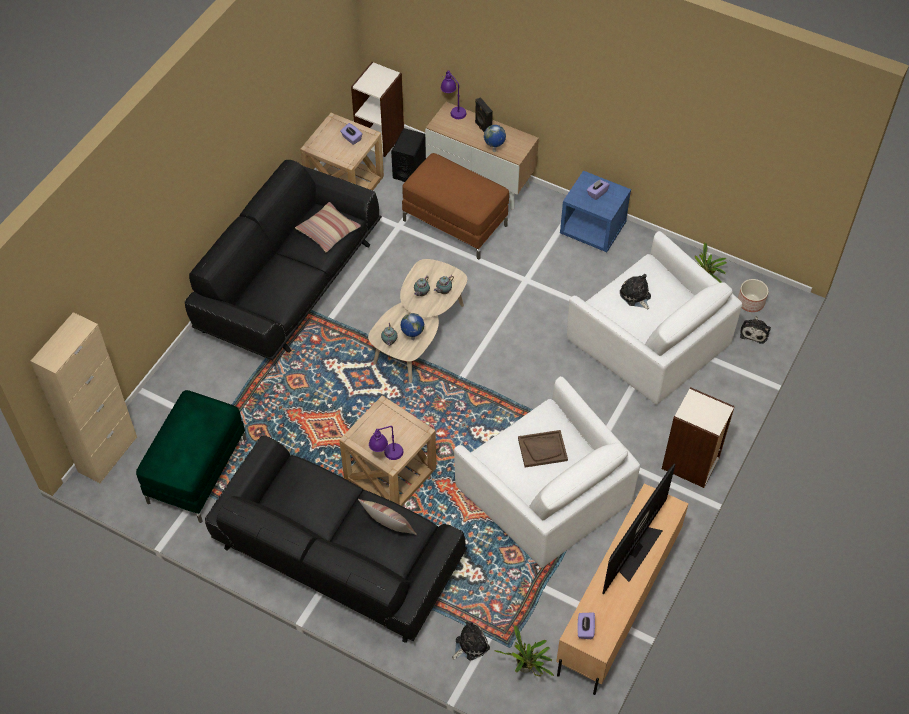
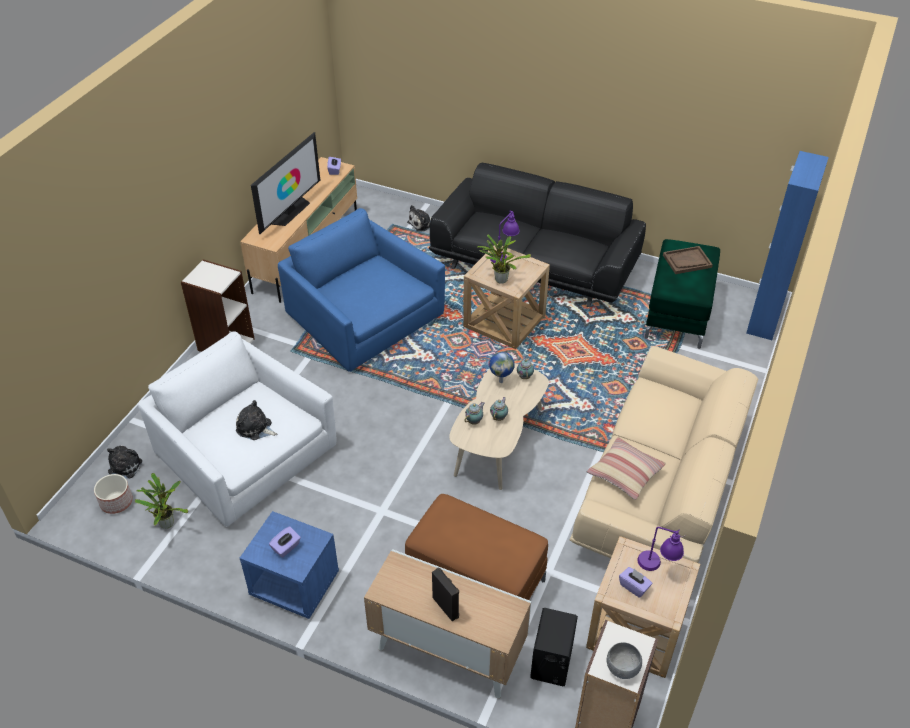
camera: 175 degrees right, 10 degrees down
(107, 454) = (764, 319): beige cabinet -> blue cabinet
(289, 282) = (660, 488): black sofa -> beige sofa
(378, 73) = (622, 669): none -> grey bowl
(388, 528) = (493, 227): pillow -> none
(453, 110) = (494, 637): purple table lamp -> purple table lamp (658, 566)
(494, 151) = (426, 569): globe -> none
(526, 669) = (379, 214): potted plant -> potted plant (500, 279)
(542, 449) = (364, 288): brown tray -> brown tray (687, 261)
(545, 491) = (363, 316): white armchair -> blue armchair
(636, 296) = (255, 428): plush toy -> plush toy turned 150 degrees clockwise

